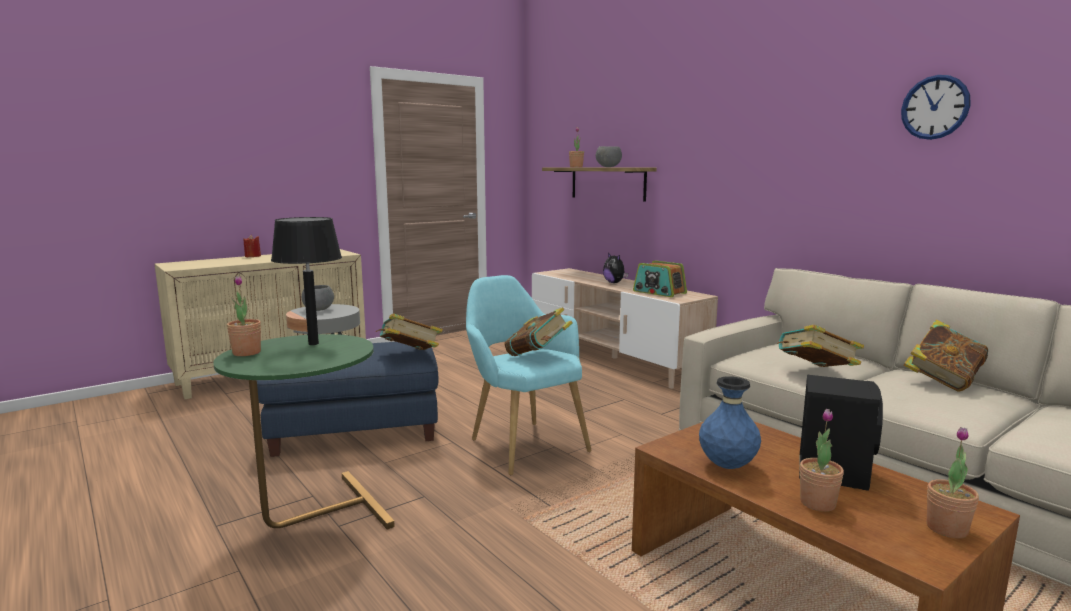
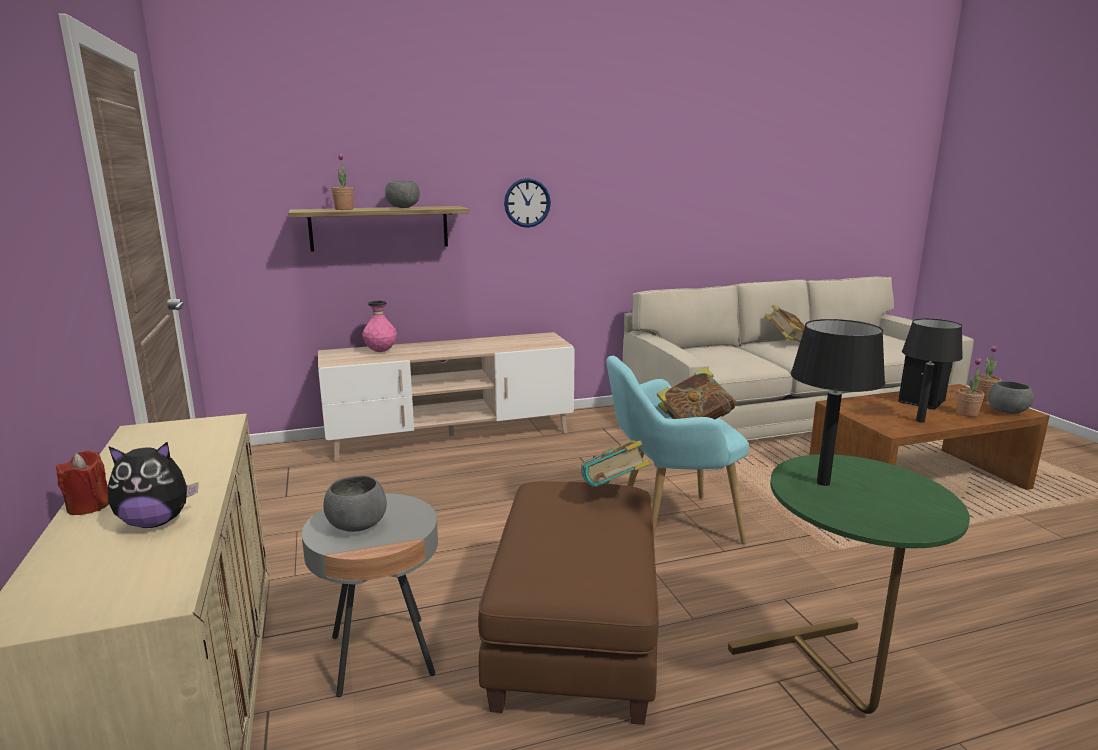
camera: 70 degrees left, 5 degrees up
(246, 353) = (874, 521): potted plant -> none
(356, 429) = (575, 634): blue ottoman -> brown ottoman
(583, 275) = (381, 351): none -> pink vase
(614, 283) = (446, 348): plush toy -> plush toy (156, 522)
(659, 292) = (517, 343): radio -> none
(727, 466) = (920, 421): blue vase -> black table lamp
(815, 373) = (764, 360): book -> none
(885, 542) = (1007, 412): none -> grey bowl
(935, 107) = (718, 156): wall clock -> wall clock (527, 203)

